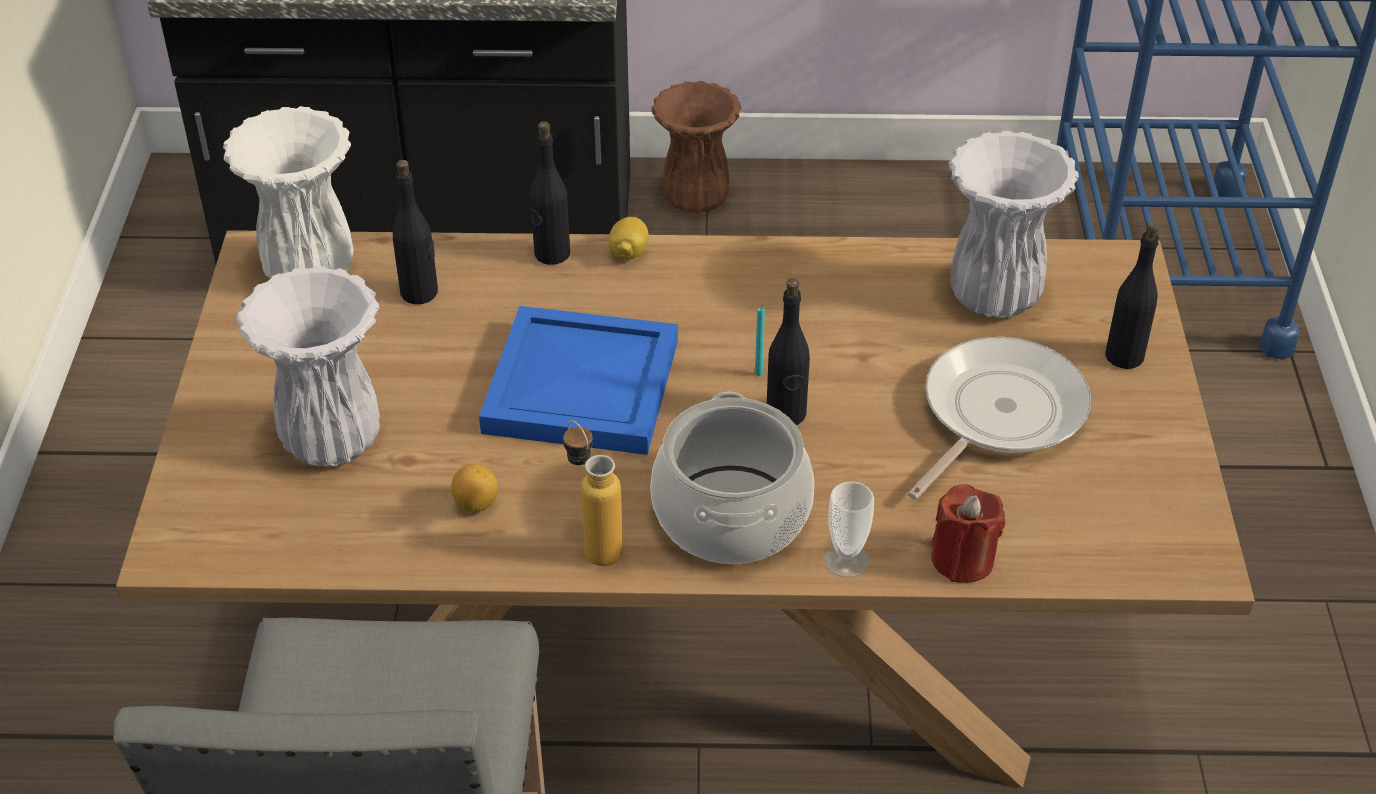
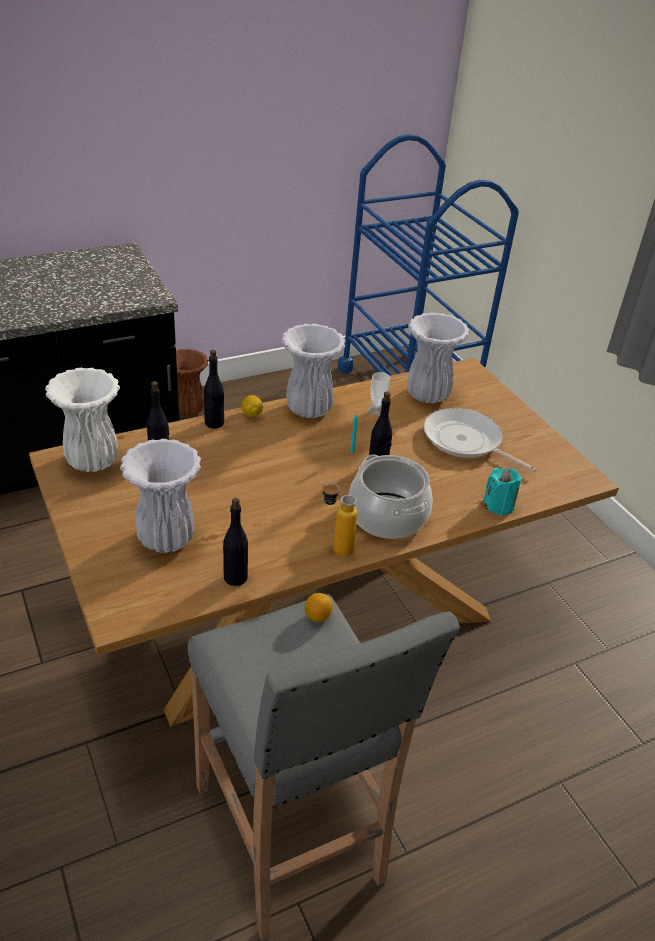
camera: 30 degrees left, 5 degrees down
(476, 504) = (263, 546): lemon -> lemon (317, 616)
(578, 388) = (273, 480): blue tray -> none
(739, 268) = (308, 409): none -> white vase
(846, 560) = (452, 520): cup -> cup (377, 410)
(962, 559) = (498, 505): red candle -> turquoise candle
(997, 414) = (465, 441): frying pan -> frying pan turned 60 degrees counterclockwise
(1124, 356) = (496, 405): black bottle -> black bottle (235, 577)

